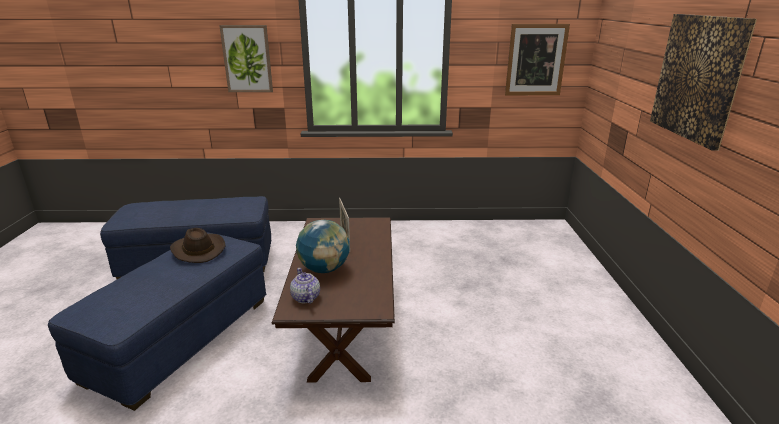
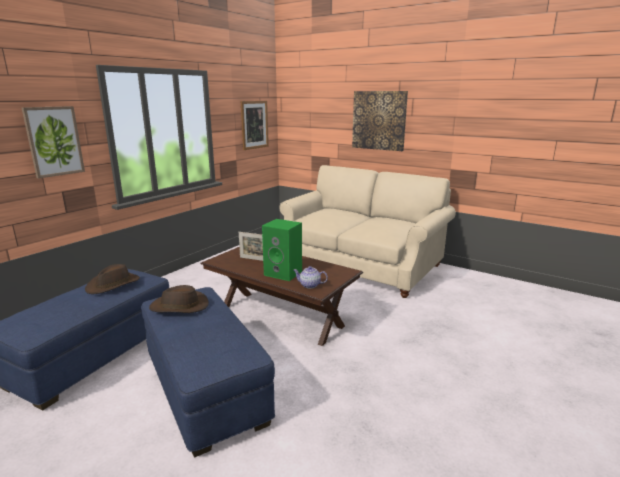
camera: 55 degrees left, 5 degrees down
(222, 207) = (113, 285): none -> brown hat
(324, 269) = (284, 273): globe -> green speaker
(563, 323) = (360, 264): none -> beige sofa

